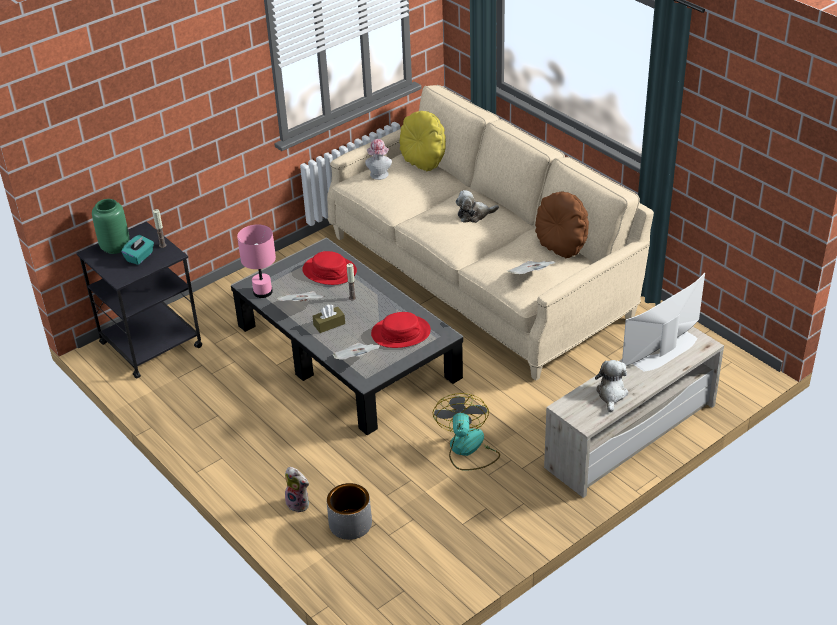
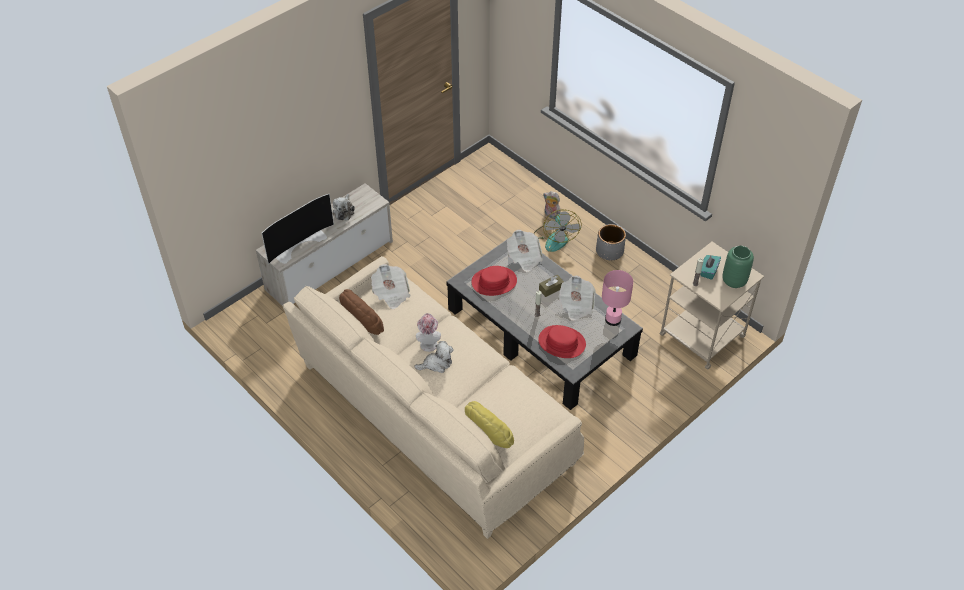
camera: 175 degrees right, 10 degrees up
(152, 343) = (701, 336): black cart -> beige cart
(350, 524) = (516, 204): grey planter -> grey planter (609, 251)
(379, 176) = (530, 415): hat -> hat (428, 342)
(467, 449) = (444, 253): fan -> fan (555, 238)

